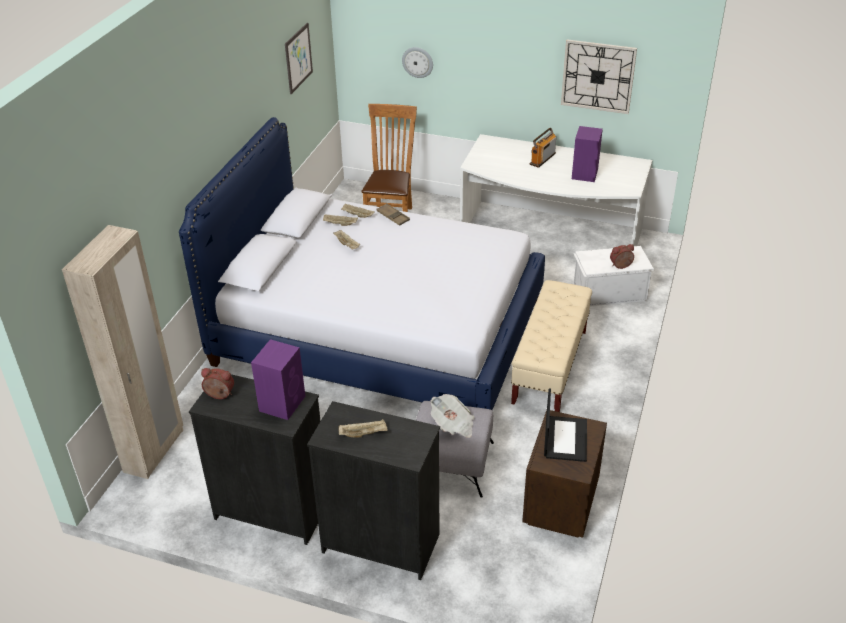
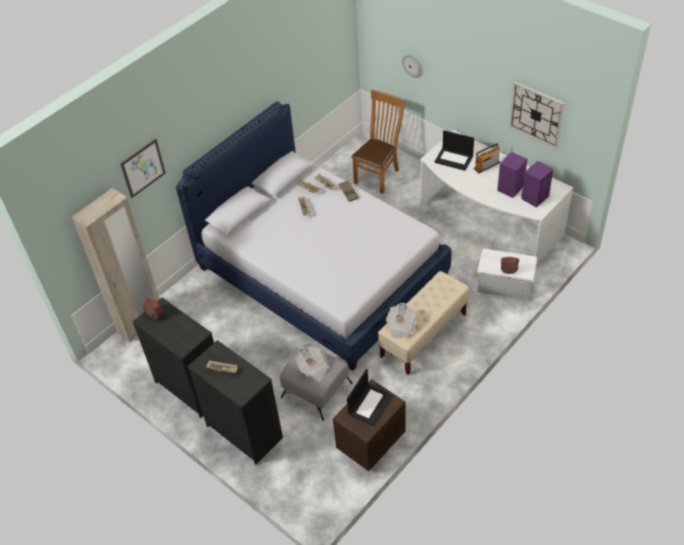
camera: 25 degrees right, 10 degrees up
(283, 402) = (188, 332): purple speaker -> purple speaker (535, 197)
(298, 58) = (313, 53): picture -> picture (143, 168)
(500, 160) = (454, 159): none -> laptop
(539, 348) = (400, 326): none -> newspaper

